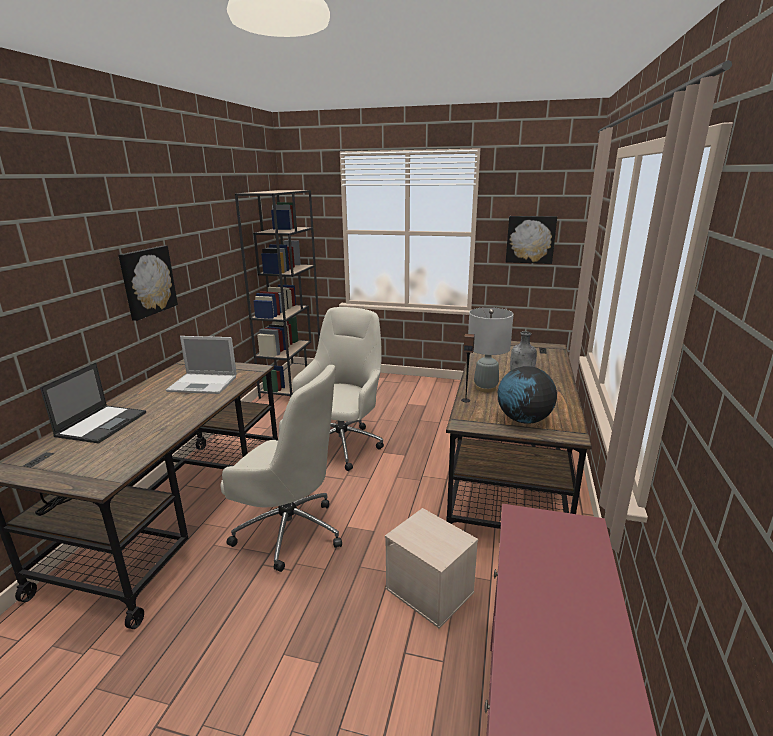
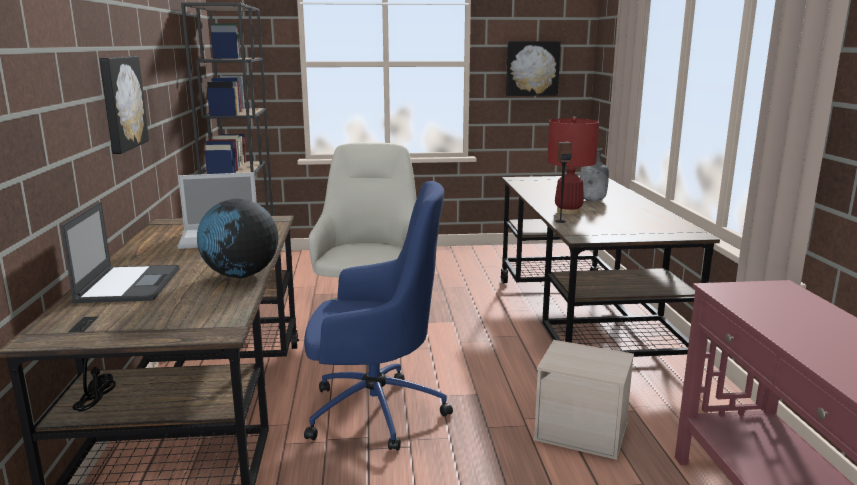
camera: 20 degrees left, 5 degrees down
(290, 532) = (376, 413): beige office chair -> blue office chair
(485, 388) = (568, 211): grey table lamp -> red table lamp
(523, 420) = (636, 229): globe -> globe (241, 275)

